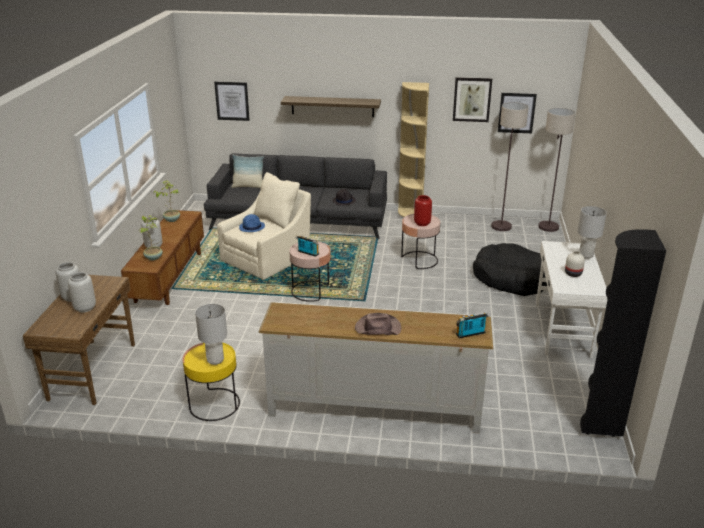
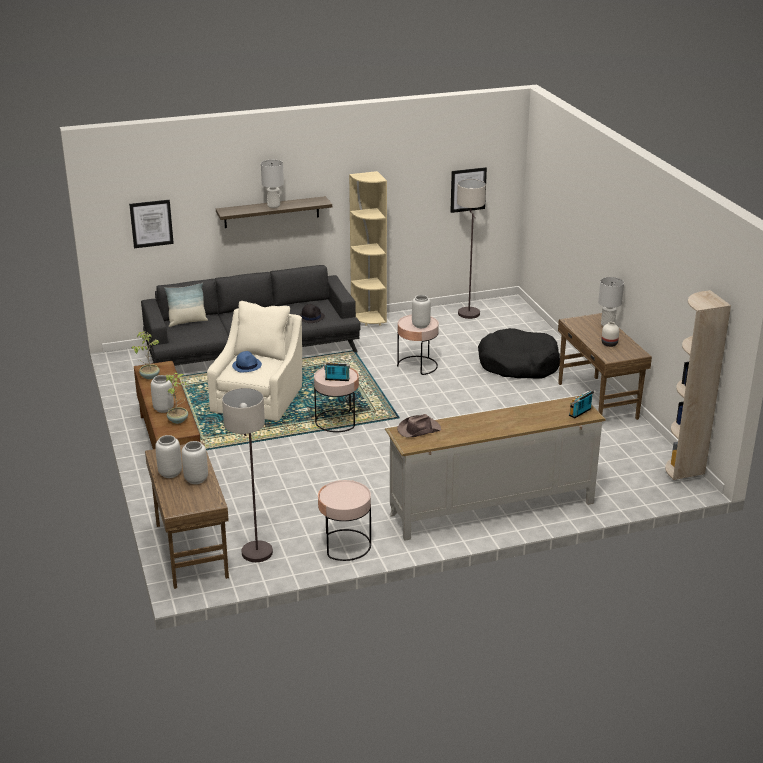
camera: 25 degrees left, 0 degrees up
(214, 404) = (345, 545): yellow side table -> pink side table
(215, 361) = (354, 497): grey table lamp -> grey table lamp (273, 207)
(377, 328) = (501, 426): brown hat -> brown hat (418, 429)
(422, 223) = (421, 325): red vase -> grey vase
(472, 99) = (422, 182): picture -> none
(546, 229) = (513, 307): grey floor lamp -> grey floor lamp (254, 558)
(563, 330) = (598, 401): white console table -> brown console table
(600, 427) = (681, 472): black bookcase -> beige bookcase

